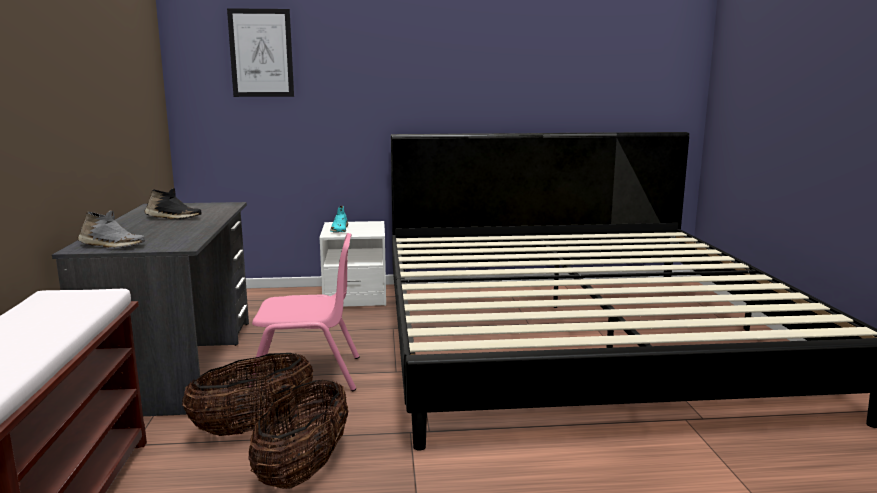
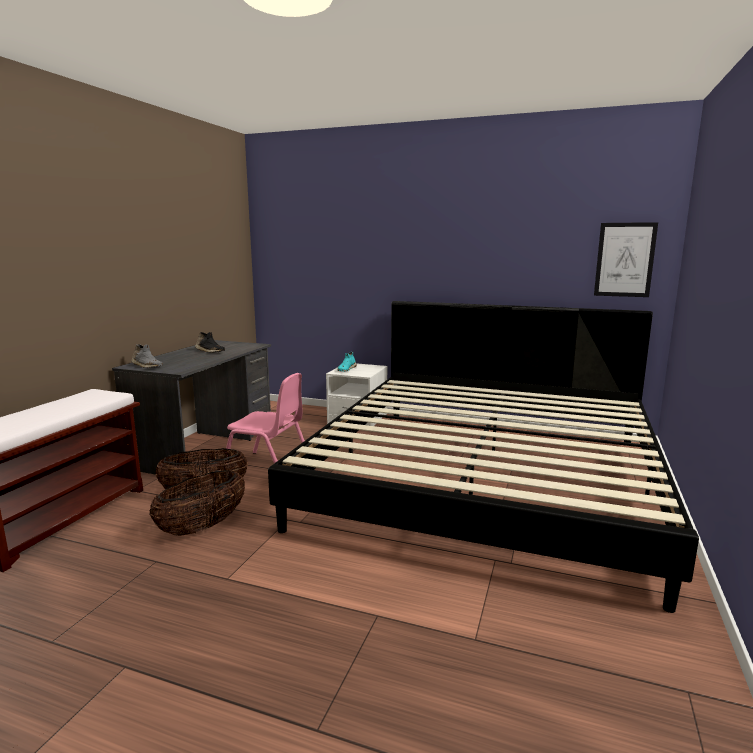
camera: 25 degrees right, 0 degrees up
(261, 53) = (309, 240): picture -> picture (624, 260)

